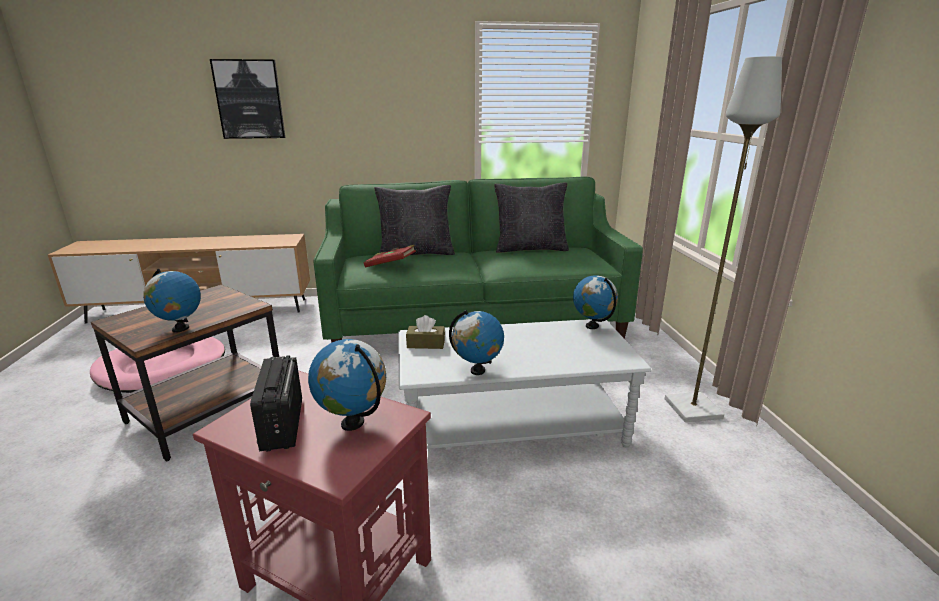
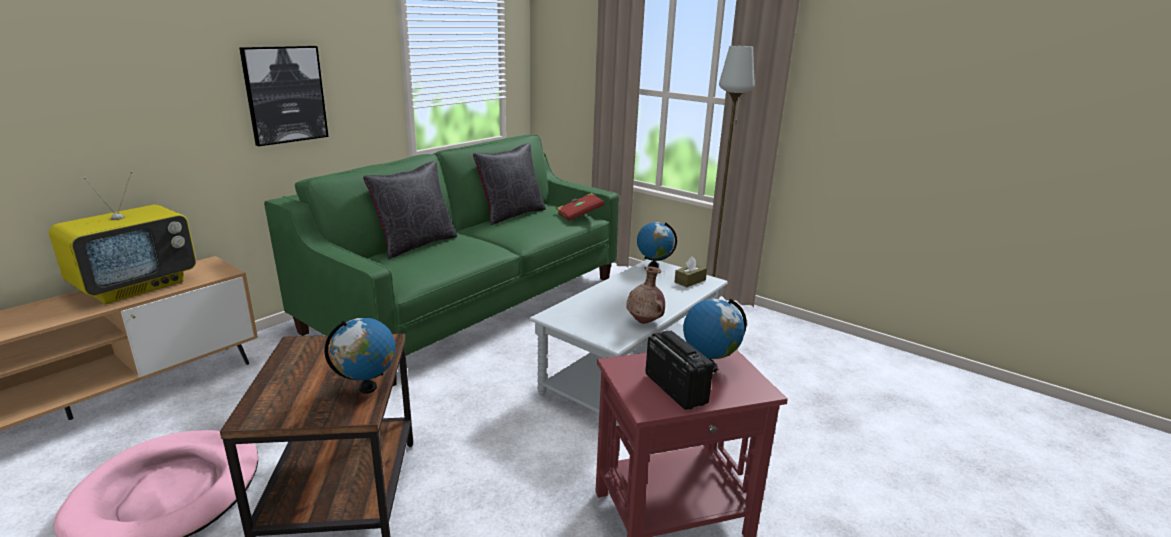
camera: 45 degrees left, 0 degrees up
(241, 240) = (137, 286): none -> television
(249, 99) = (112, 72): picture -> picture (285, 94)
(282, 425) = (675, 388): radio -> radio turned 150 degrees counterclockwise
(390, 265) = (421, 263): red book -> red book (579, 215)
(426, 344) = (574, 319): brown tissue box -> brown tissue box (690, 281)
(477, 371) = (645, 322): globe -> brown vase

